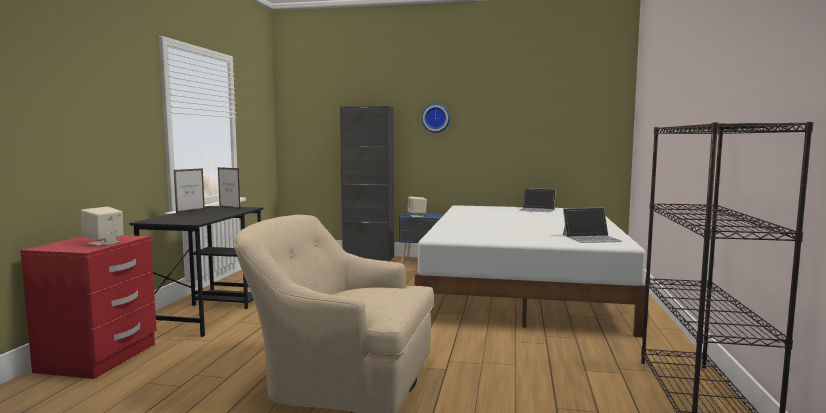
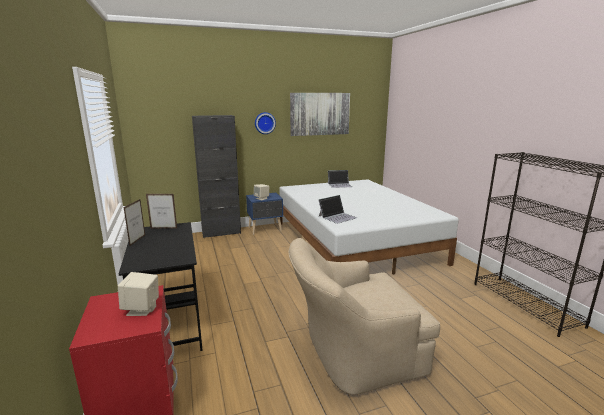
camera: 30 degrees left, 10 degrees up
(516, 106) = (320, 114): none -> picture
(591, 238) = (419, 211): laptop -> laptop (337, 217)

